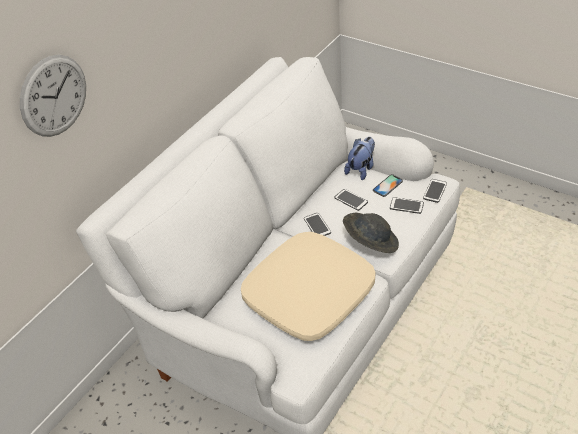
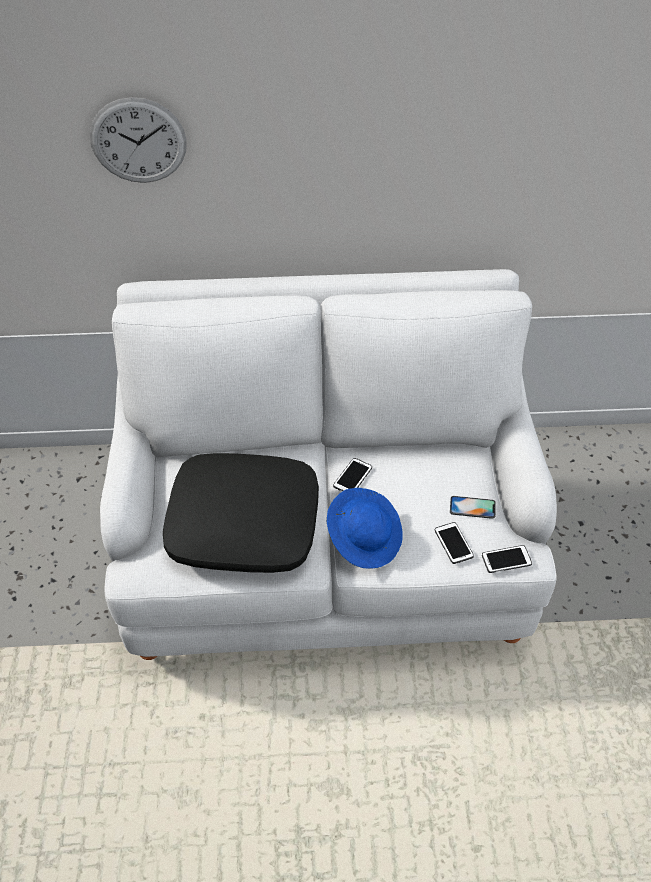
camera: 50 degrees right, 5 degrees up
(308, 294) = (244, 523): beige pillow -> black pillow
(351, 200) = (417, 485): phone -> none
(361, 169) = (481, 468): plush toy -> none
(370, 242) = (365, 538): grey hat -> blue hat

